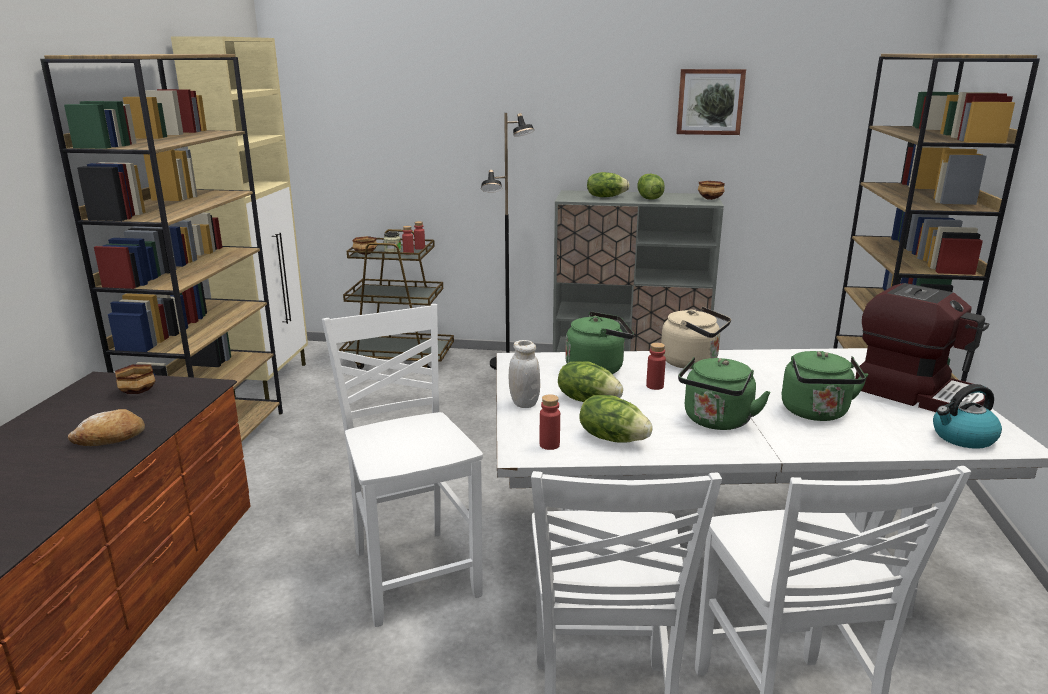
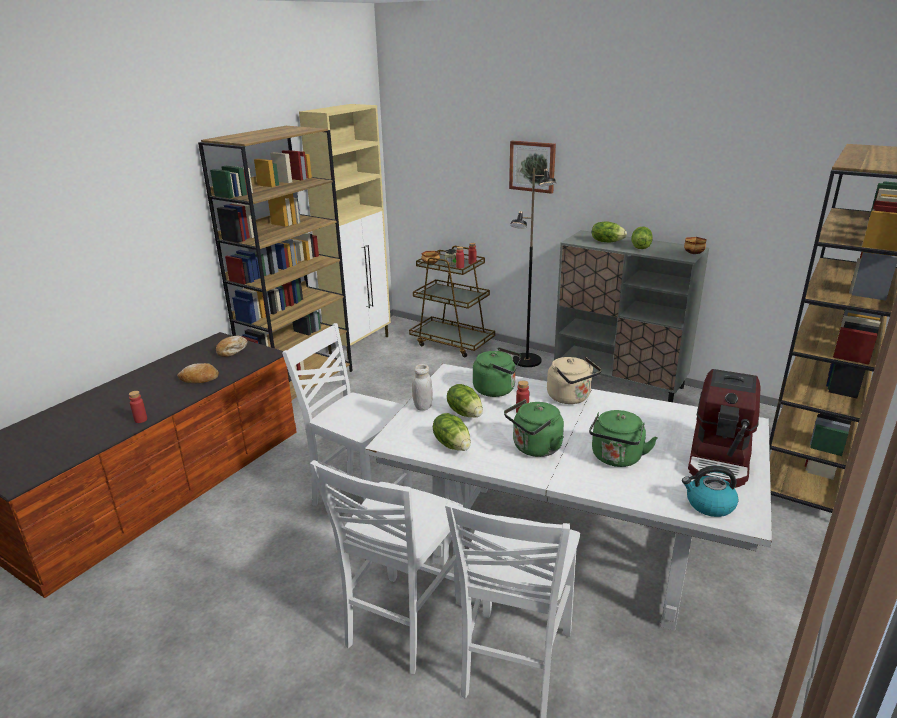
camera: 25 degrees right, 5 degrees up
(138, 391) = (232, 350): bowl -> bread
(413, 572) = (360, 499): white chair -> white chair turned 60 degrees counterclockwise
(549, 445) = (409, 440): red bottle -> red bottle (141, 420)
(710, 102) = (708, 168): picture -> picture (532, 166)
(916, 393) = (720, 460): coffee machine -> coffee machine turned 45 degrees clockwise

